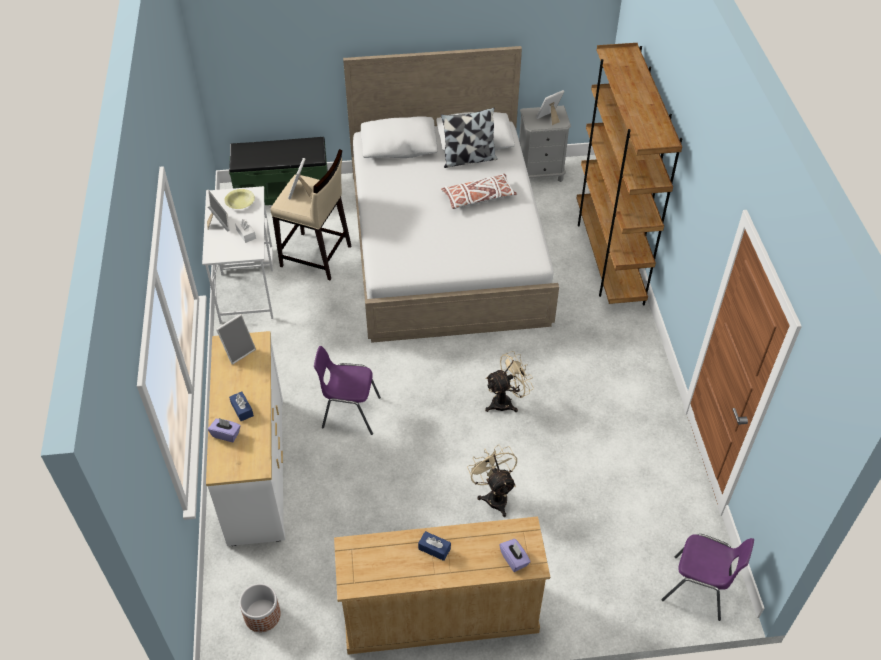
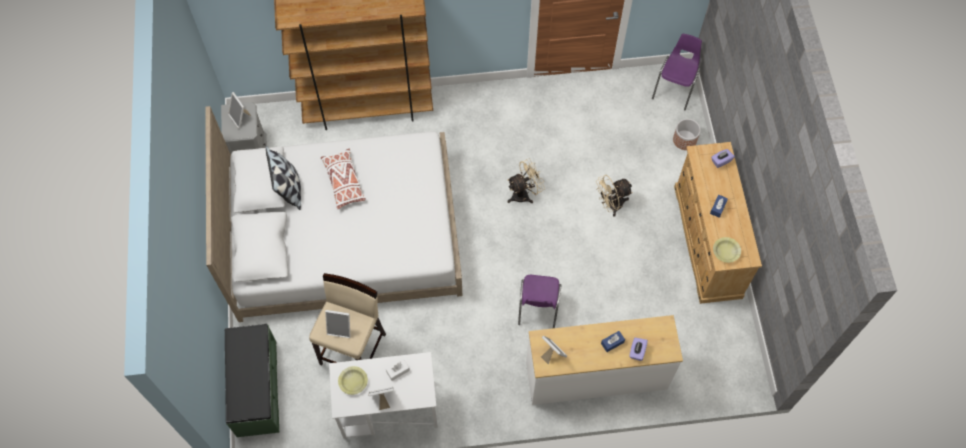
camera: 90 degrees left, 15 degrees up
(262, 615) = (720, 357): planter -> planter (684, 140)
(362, 553) = (726, 252): none -> yellow bowl
(506, 401) = (524, 194): beige fan -> beige fan turned 90 degrees clockwise

